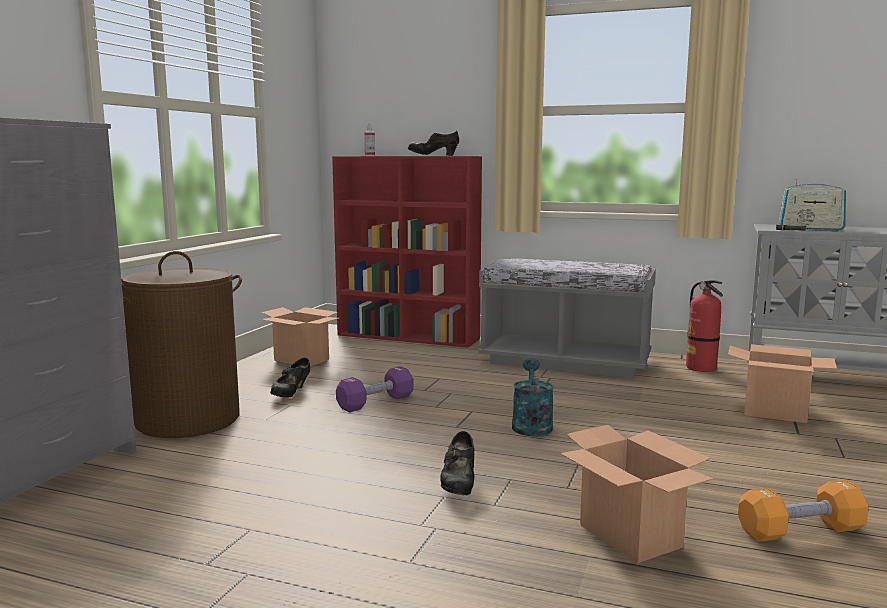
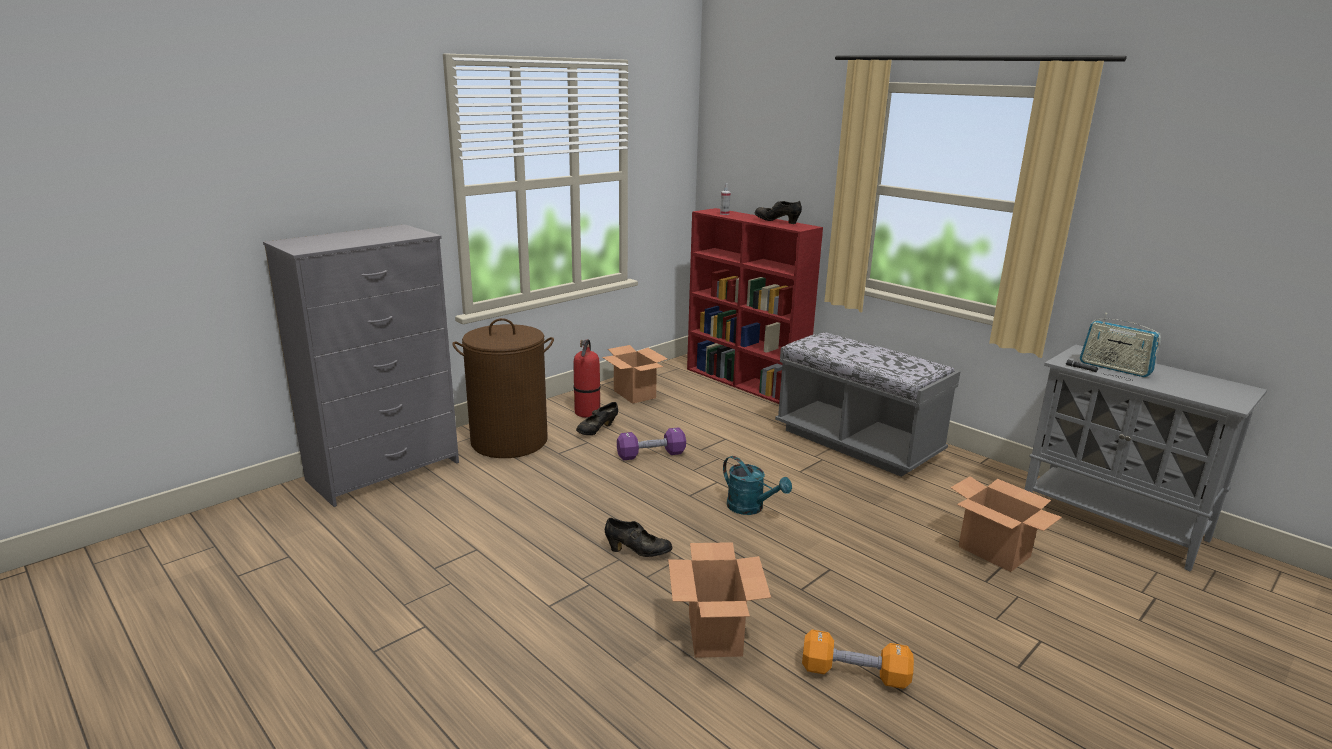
camera: 25 degrees right, 10 degrees up
(459, 485) = (638, 552): black shoe -> black shoe turned 105 degrees counterclockwise
(531, 424) = (751, 508): turquoise watering can -> turquoise watering can turned 105 degrees clockwise
(701, 368) = (986, 480): fire extinguisher -> fire extinguisher (587, 413)

